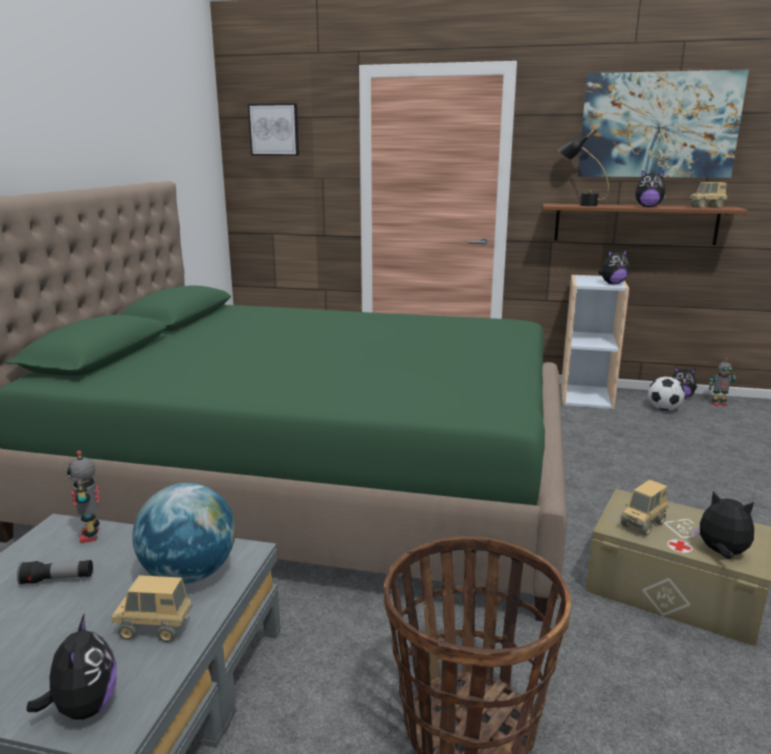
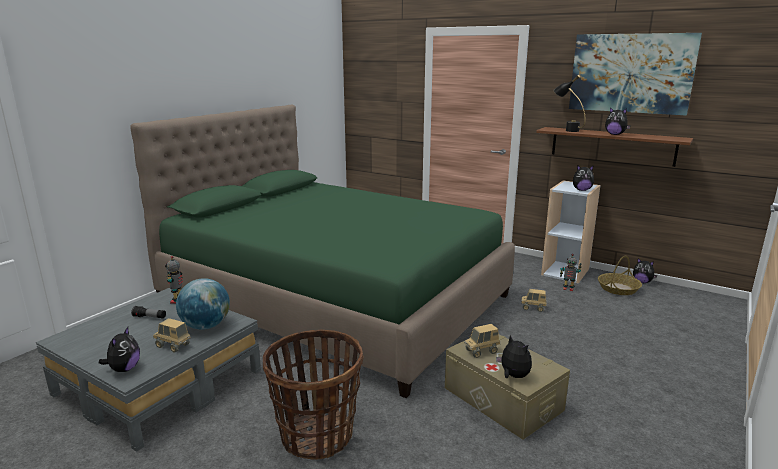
camera: 20 degrees right, 0 degrees up
(274, 130) = (374, 69): picture -> none
(663, 409) = (618, 289): football -> basket
(706, 207) = (661, 138): toy truck -> toy truck (533, 308)
(718, 404) = (669, 291): toy robot -> toy robot (568, 288)

